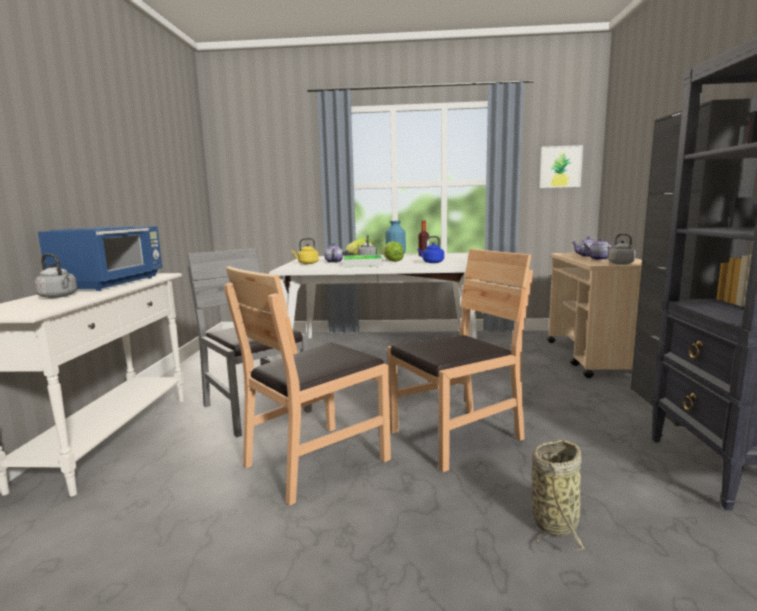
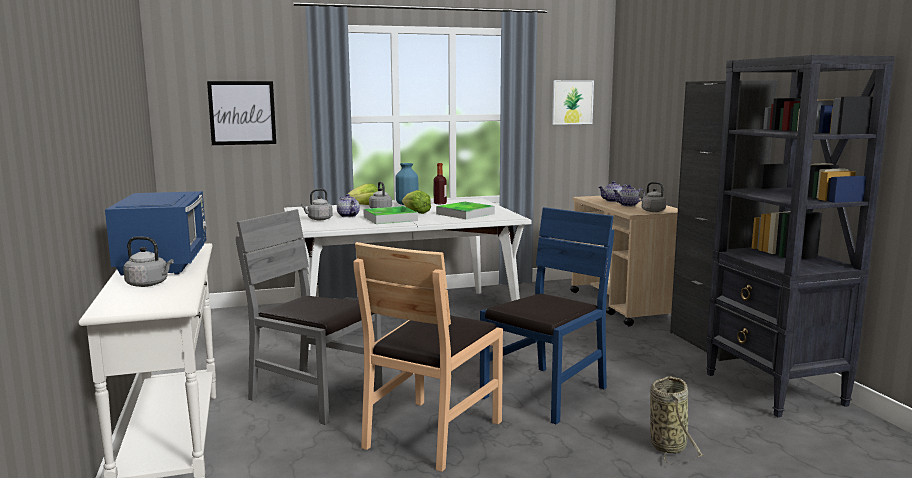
camera: 20 degrees left, 0 degrees up
(272, 182) = (242, 113): none -> picture
(307, 263) = (318, 219): yellow kettle -> grey kettle
(432, 262) = (465, 214): blue kettle -> tray
(456, 436) = (545, 393): brown chair -> blue chair

